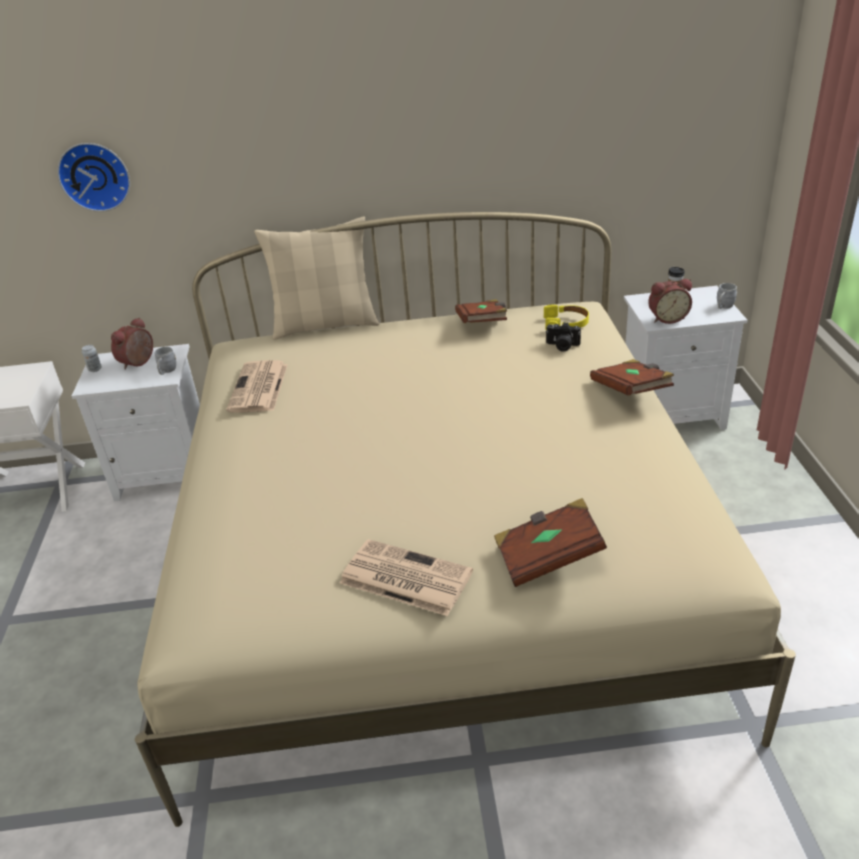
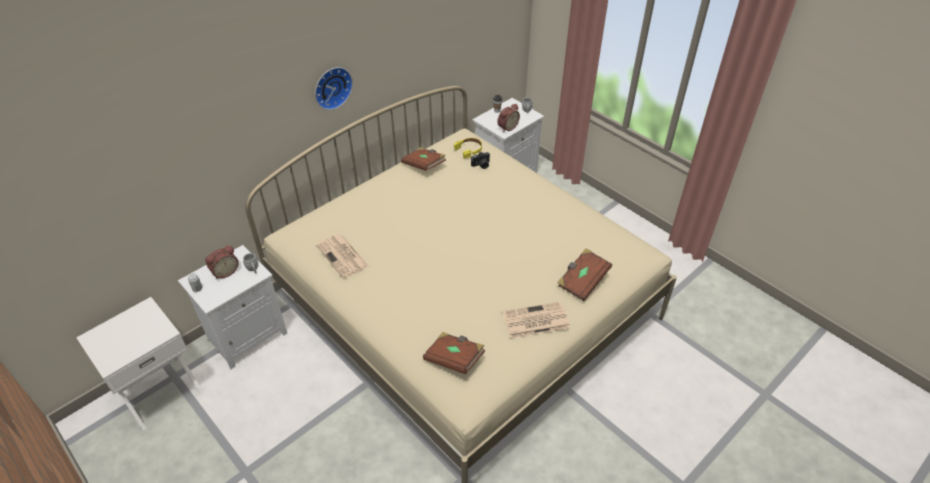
camera: 40 degrees left, 10 degrees up
(95, 176) = (174, 158): wall clock -> wall clock (331, 87)
(139, 363) = (225, 271): alarm clock -> alarm clock turned 120 degrees counterclockwise
(325, 325) = (330, 199): beige pillow -> none
(631, 391) = (537, 180): brown book -> brown book (454, 359)

